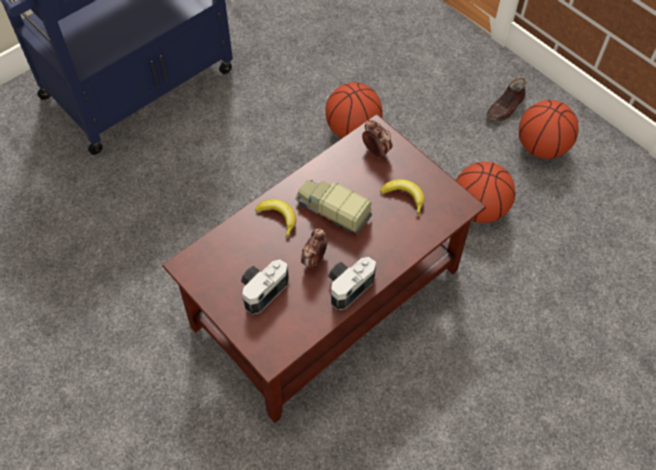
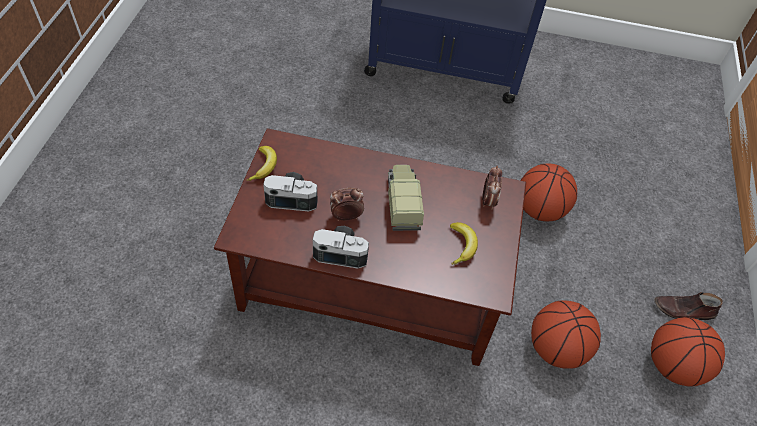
camera: 50 degrees right, 5 degrees down
(278, 217) = (365, 172): banana -> banana (264, 166)

